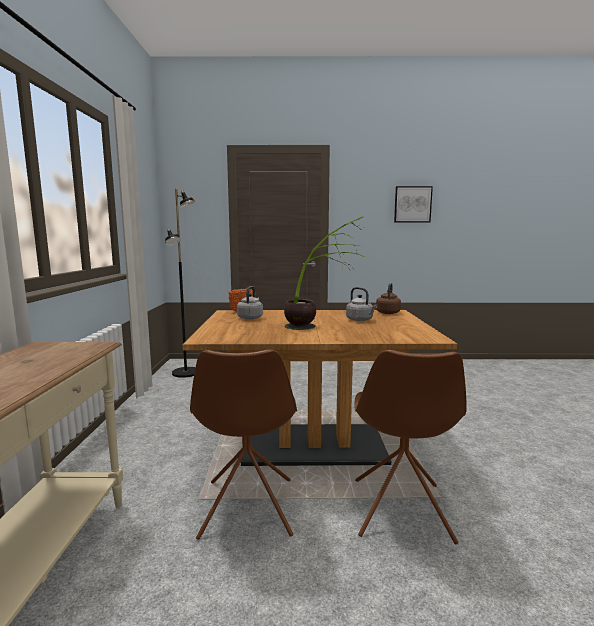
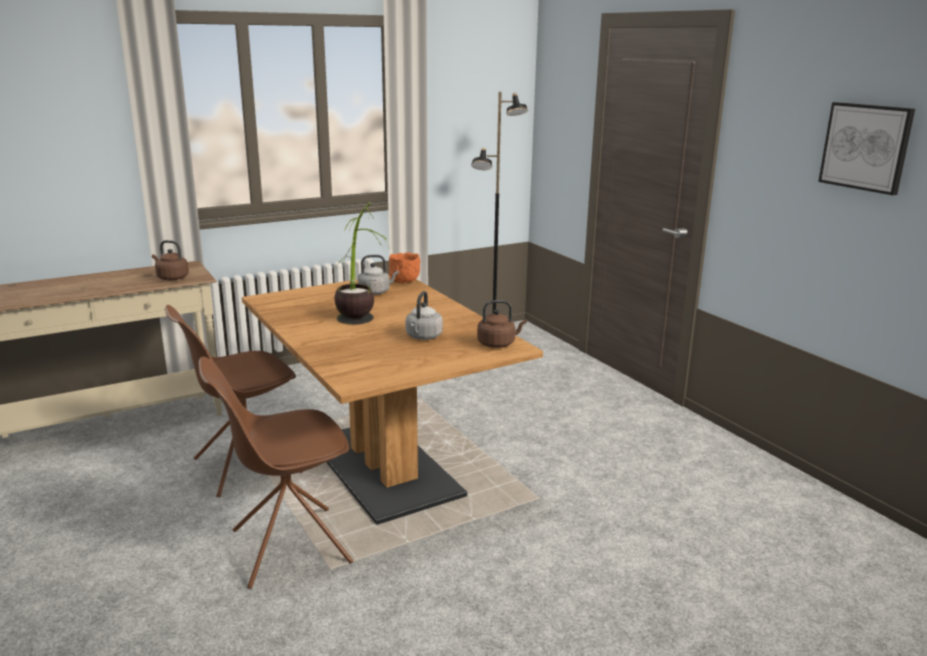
camera: 60 degrees right, 10 degrees up
(71, 353) = (171, 278): none -> brown kettle

